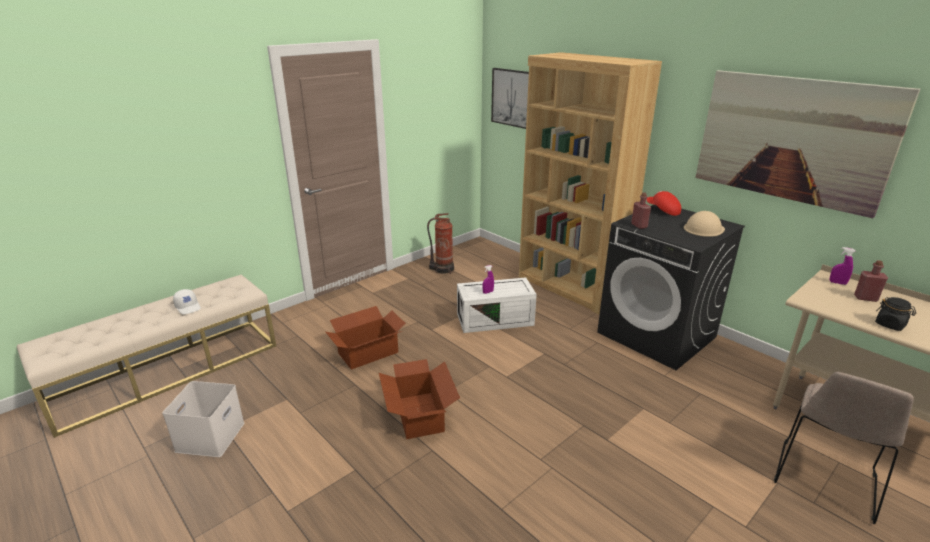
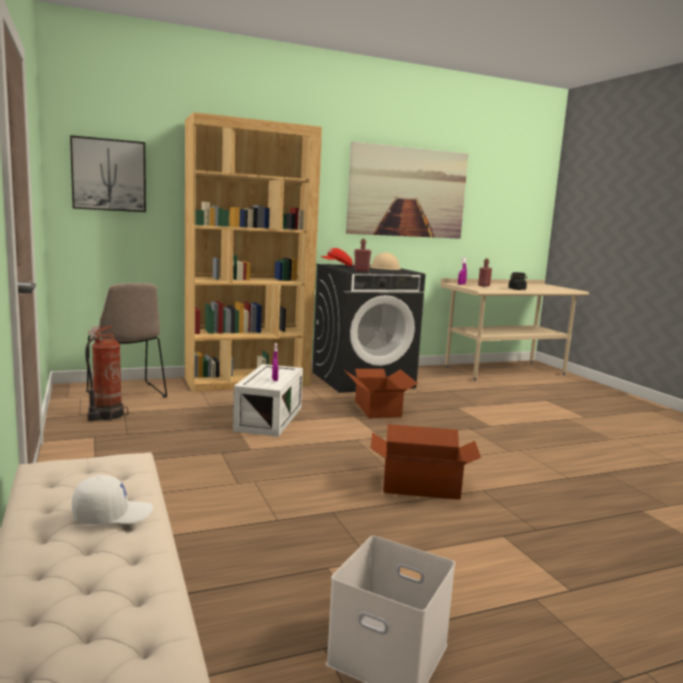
camera: 70 degrees left, 15 degrees down
(367, 352) = (262, 493): cardboard box -> cardboard box (377, 409)
(825, 481) = (546, 391): beige chair -> beige chair (126, 395)

